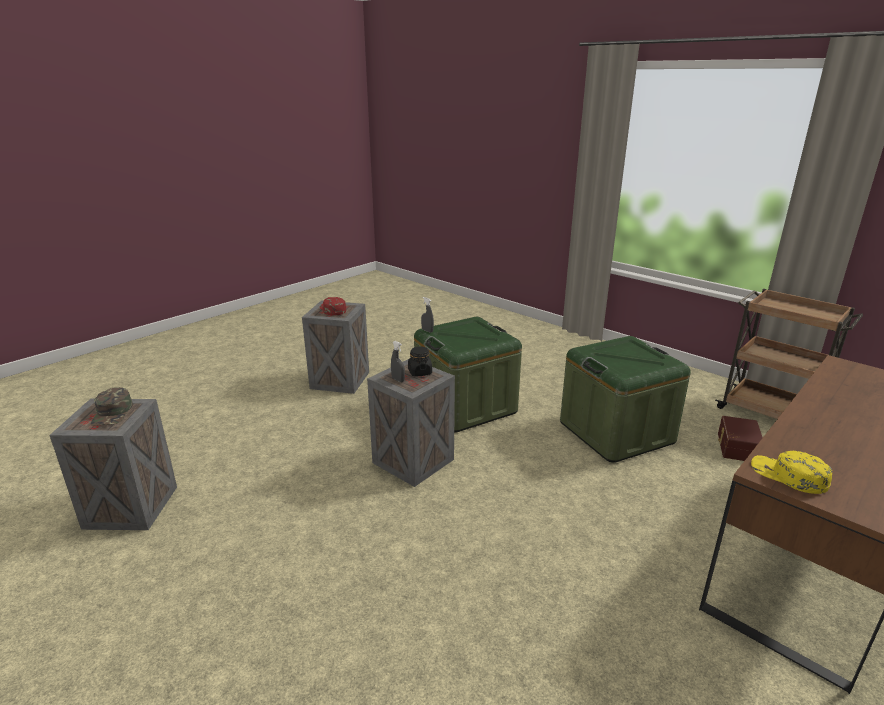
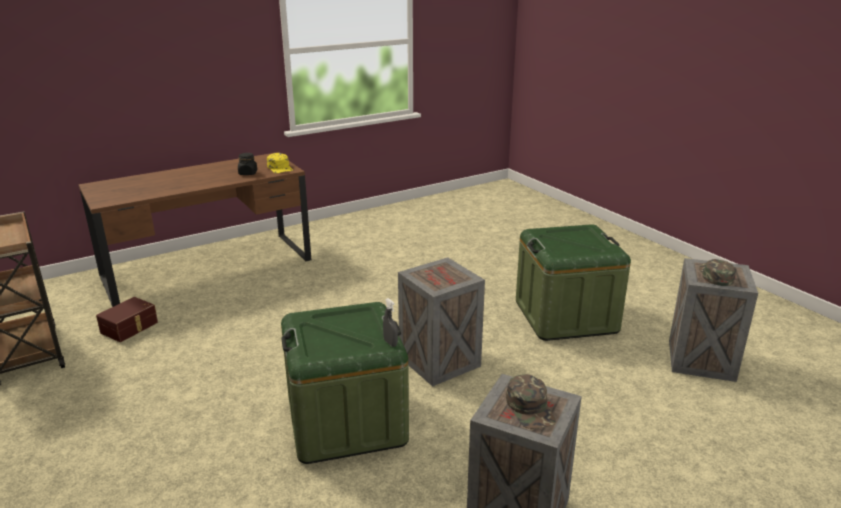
camera: 165 degrees left, 0 degrees up
(332, 309) = (530, 408): red cap -> green cap
(398, 380) = (454, 274): grey spray bottle -> none
(419, 372) = (430, 278): black jar -> black jar (248, 173)
(616, 432) = (214, 358): green storage box -> green storage box (565, 316)

